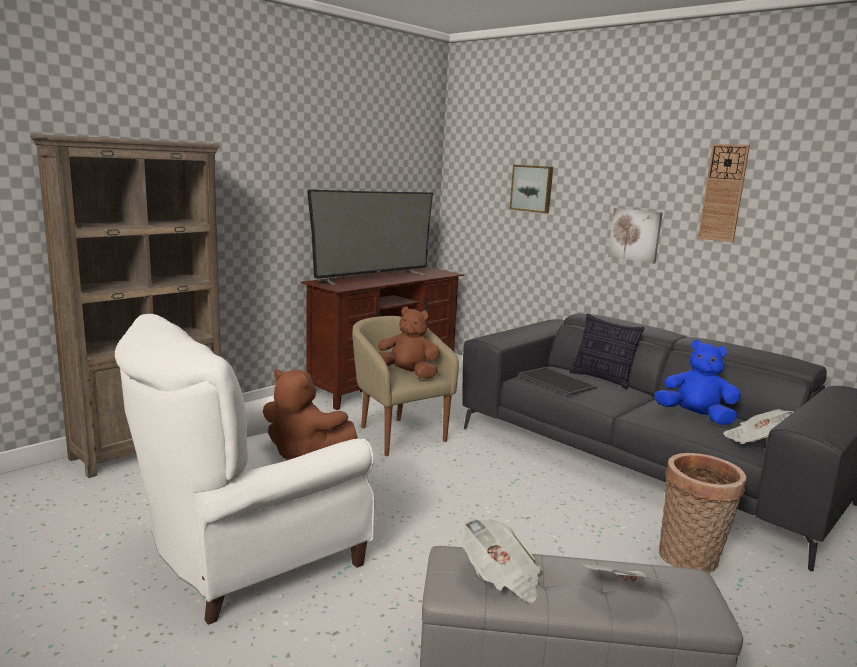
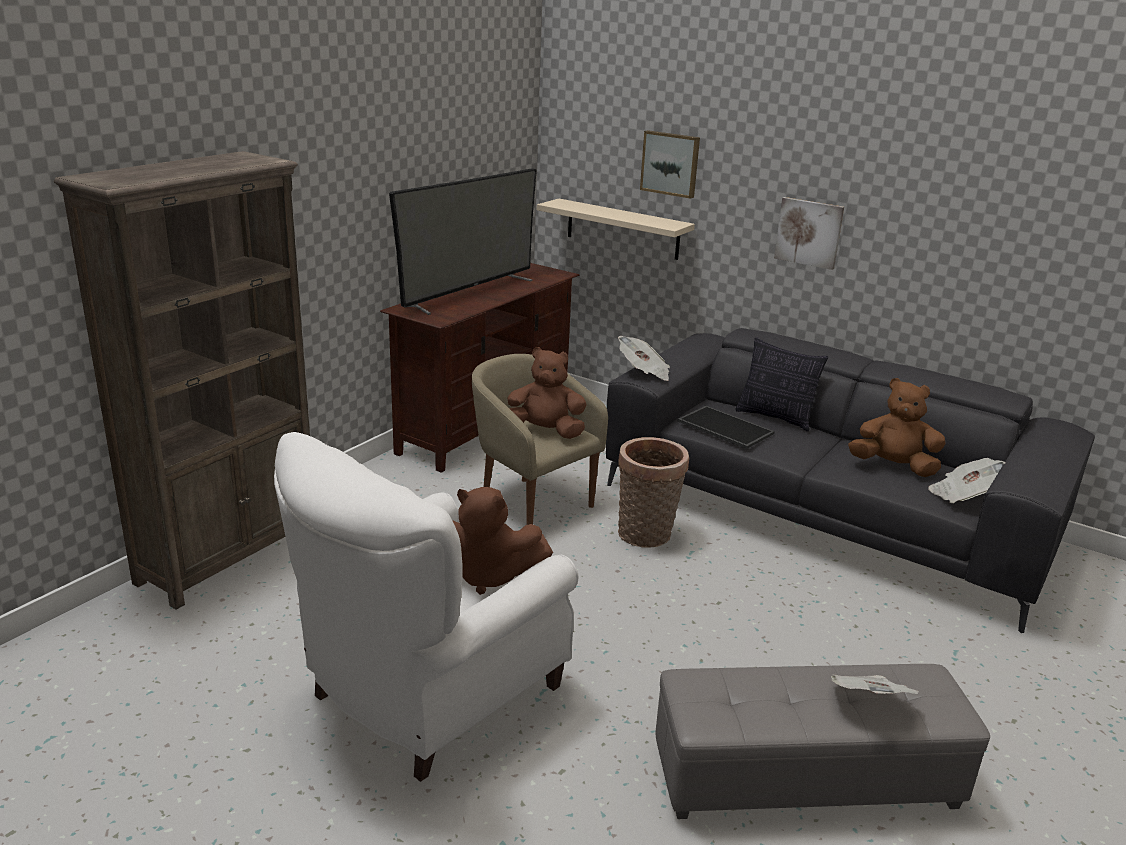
camera: 10 degrees left, 10 degrees up
(497, 240) = (622, 229): none -> beige shelf
(501, 579) = (748, 702): newspaper -> newspaper (644, 372)
(690, 560) = (901, 635): basket -> basket (646, 536)
(695, 417) = (893, 466): blue plush toy -> brown plush toy
(723, 193) = (921, 188): wall clock -> none

